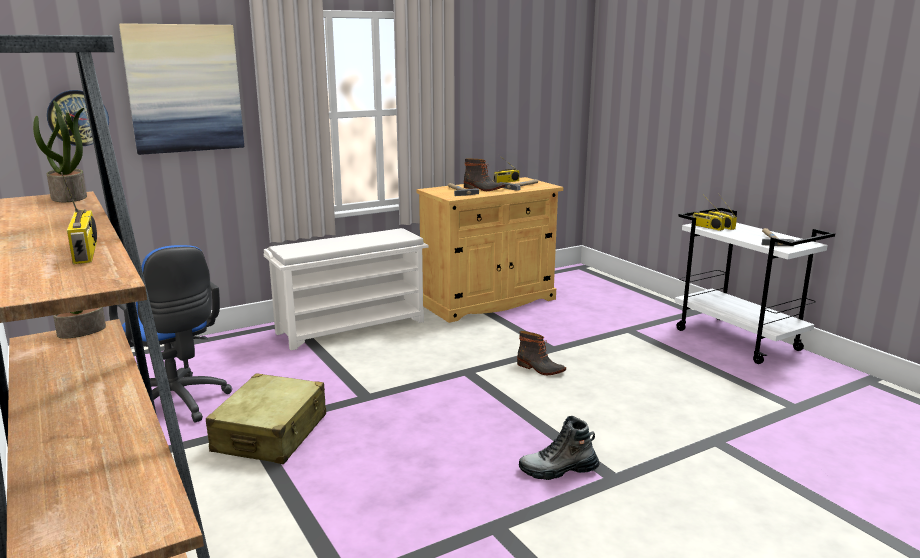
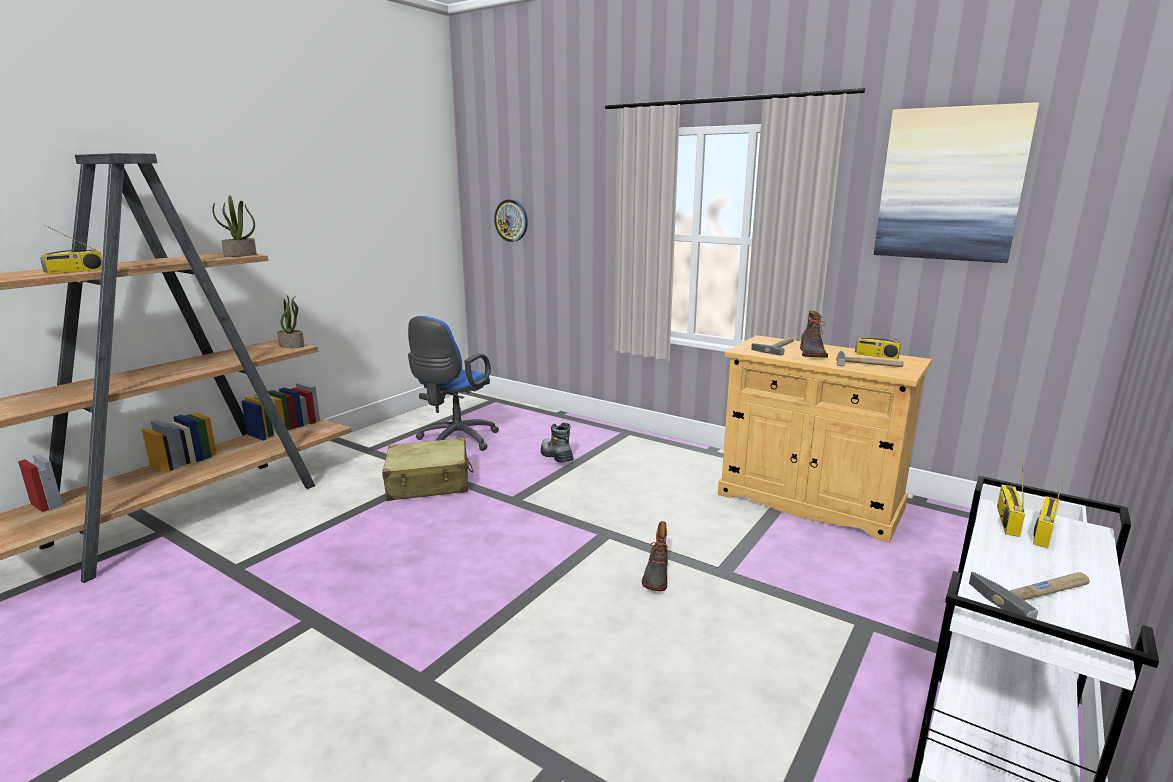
camera: 65 degrees right, 0 degrees up
(184, 88) = (575, 202): picture -> picture (950, 185)
(352, 326) = (649, 455): white shoe rack -> none
(558, 470) = (423, 636): boot -> boot (556, 456)

